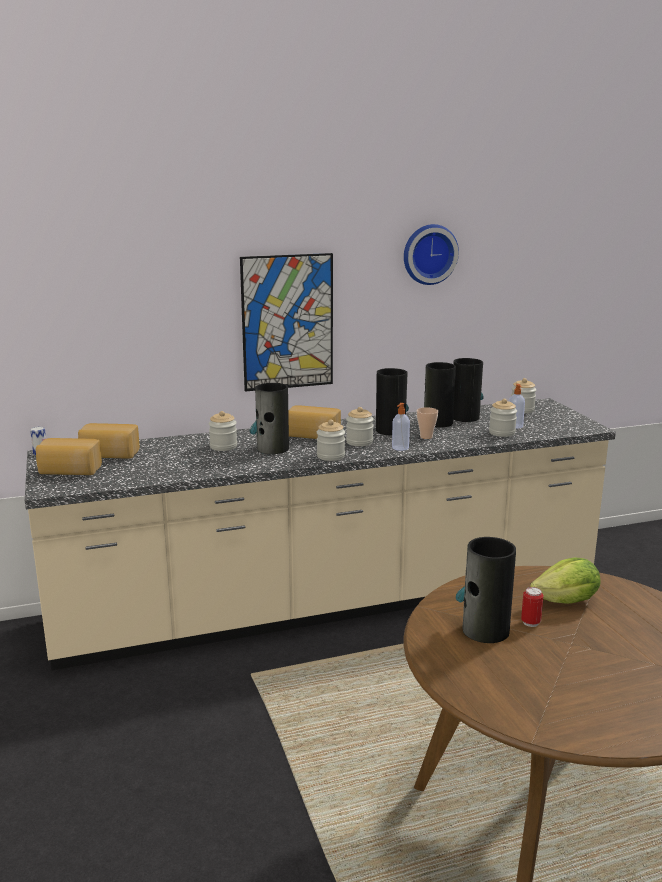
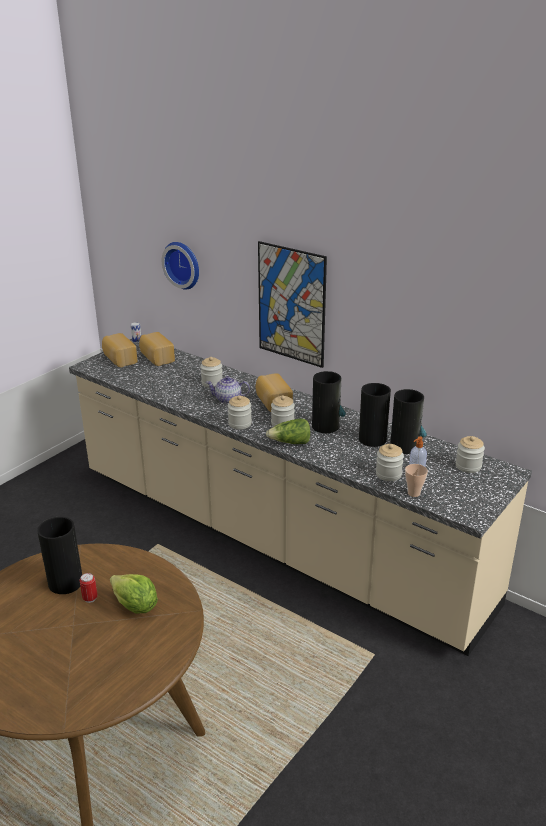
camera: 55 degrees right, 10 degrees up
(272, 449) = (228, 399): vase -> teapot
(400, 448) = (290, 443): soap dispenser -> lettuce
(426, 437) = (330, 445): cup -> cup (414, 493)
(429, 254) = (412, 280): wall clock -> wall clock (183, 264)

